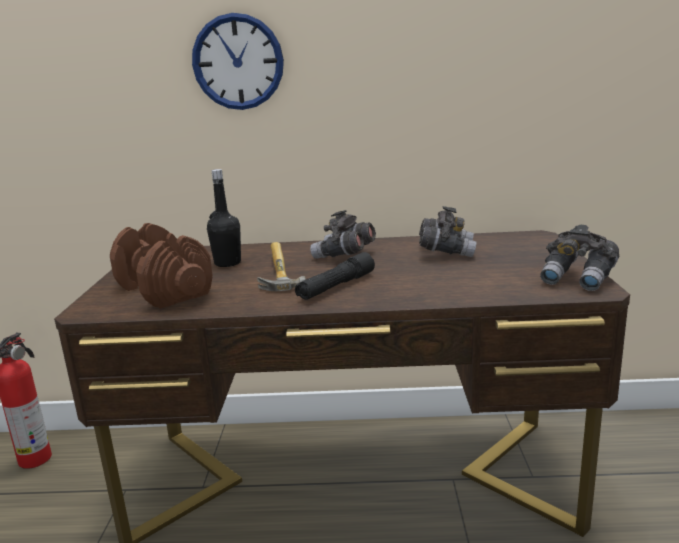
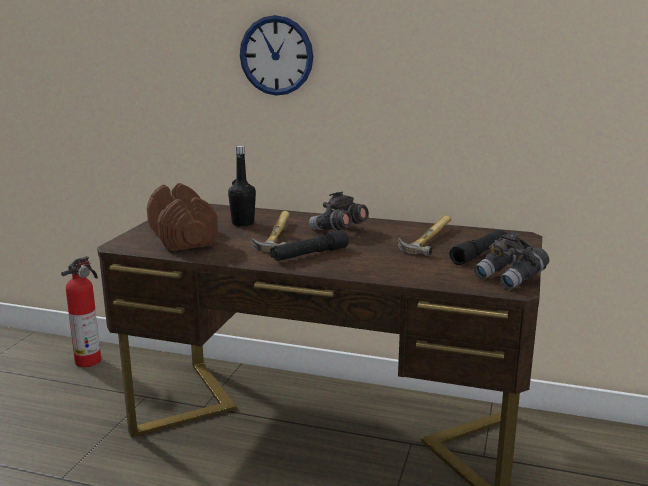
camera: 15 degrees right, 0 degrees up
(446, 252) = (425, 239): grey binoculars -> hammer
(518, 258) = (479, 254): none -> black flashlight

